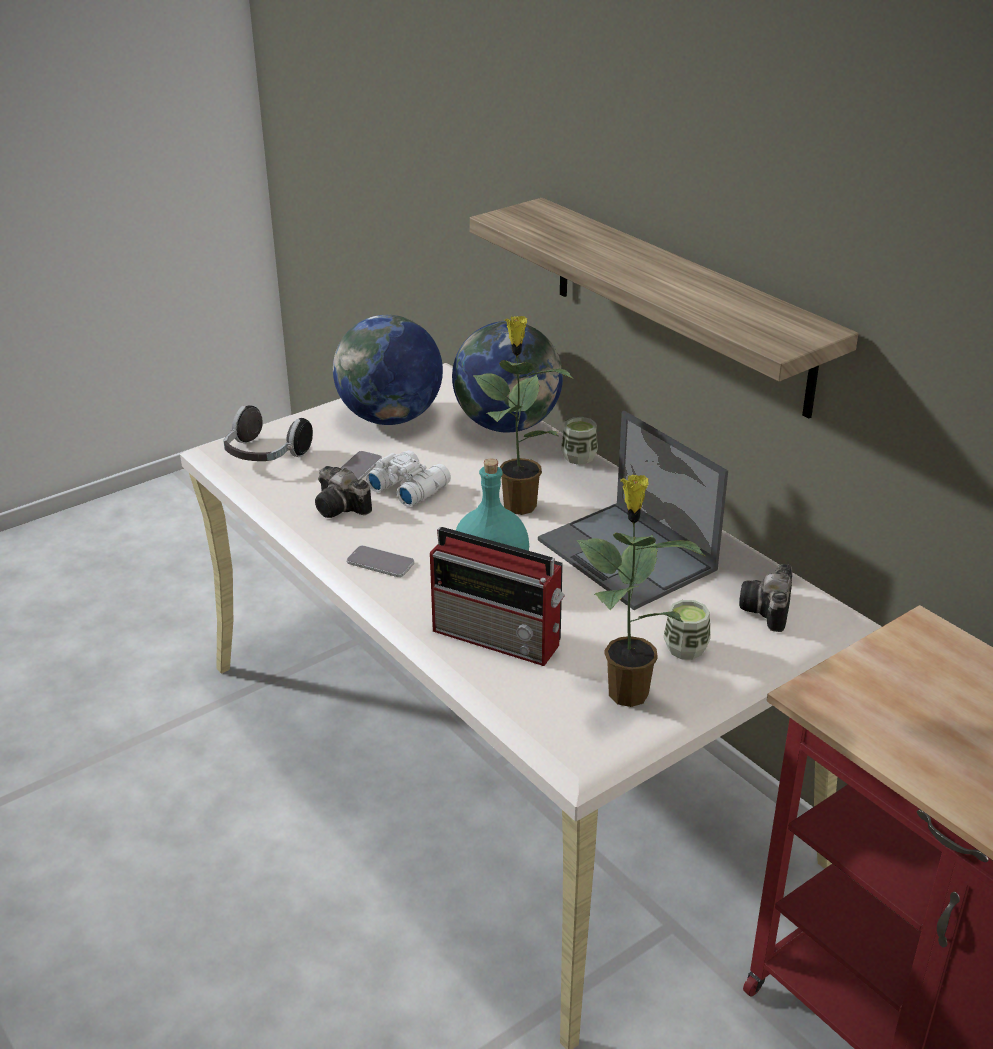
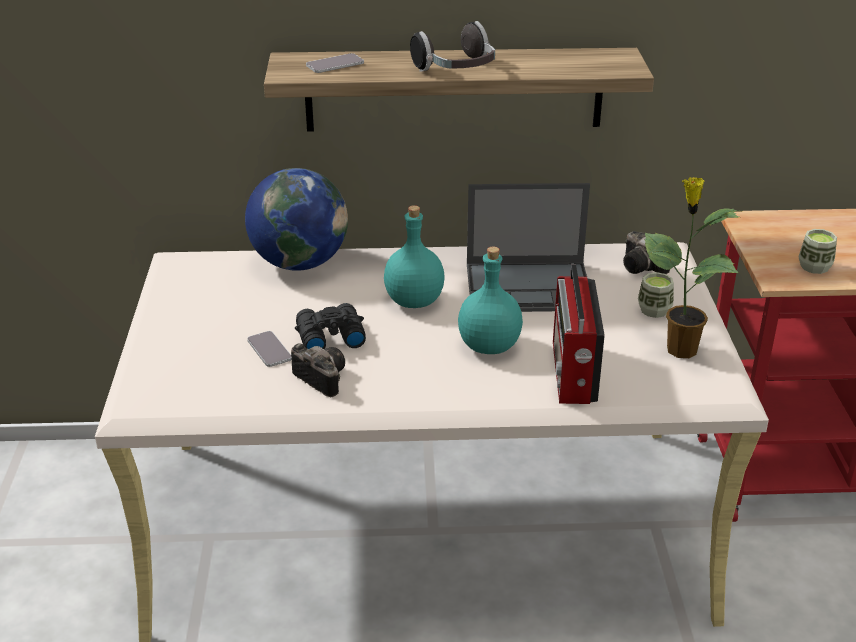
camera: 55 degrees left, 0 degrees up
(265, 456) = (183, 387): headphones -> headphones (457, 70)
(342, 508) = (319, 378): camera -> camera turned 120 degrees counterclockwise
(380, 563) = (420, 388): phone -> phone (335, 64)
(390, 418) = (213, 306): globe -> none
(409, 487) = (329, 337): white binoculars -> black binoculars
(499, 638) = (572, 374): radio -> radio turned 120 degrees clockwise
(519, 504) = (415, 301): potted plant -> turquoise bottle
(579, 457) = (384, 254): cup -> cup (814, 267)

